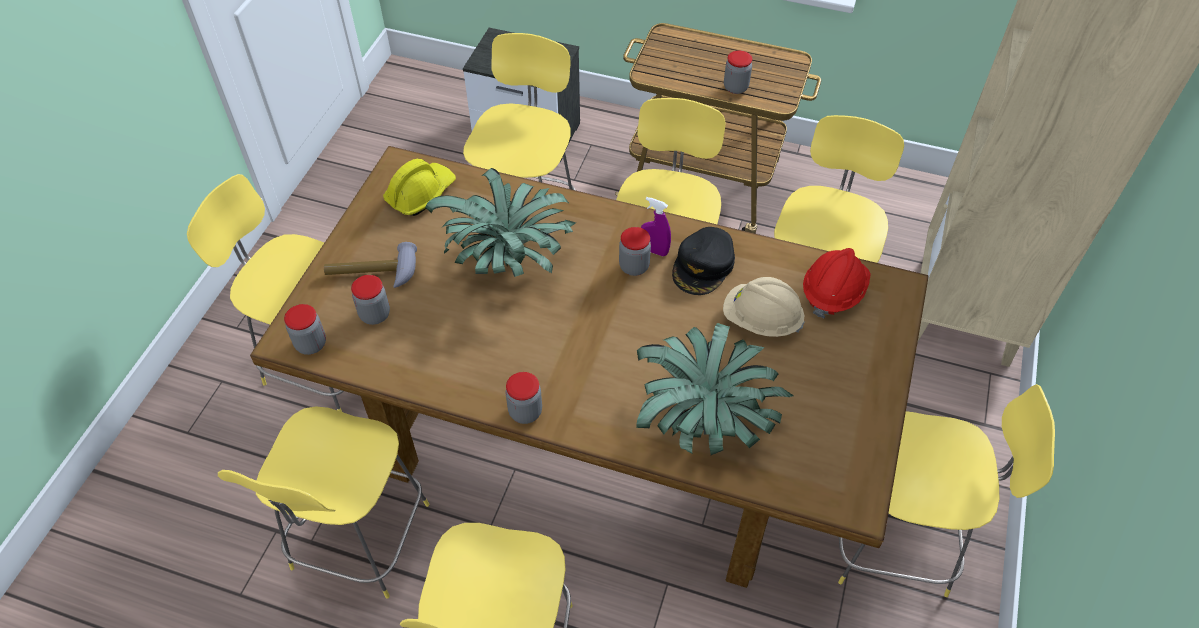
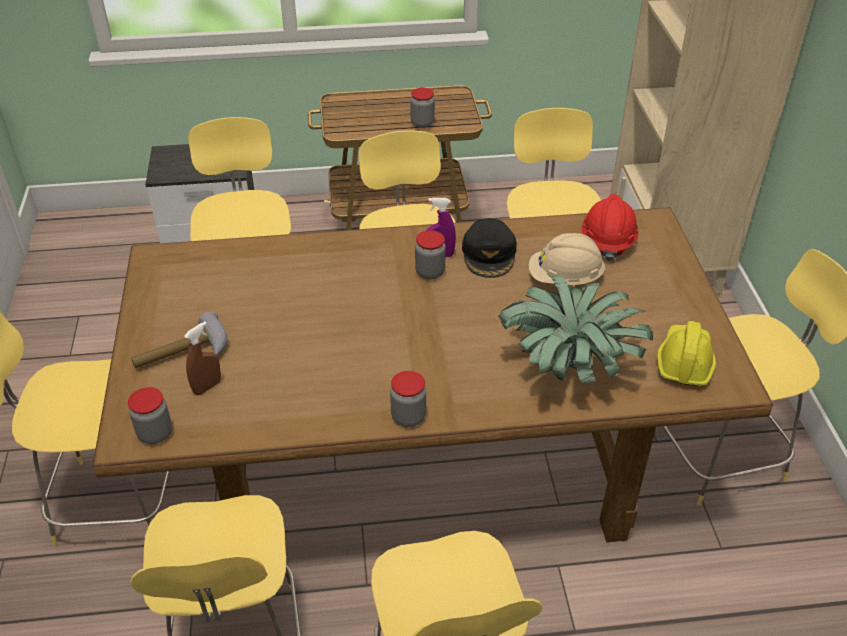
camera: 25 degrees left, 10 degrees down
(375, 314) = (207, 387): jar -> brown spray bottle
(420, 194) = (190, 274): yellow hard hat -> yellow hard hat (684, 361)
(510, 259) = (312, 300): potted plant -> none

